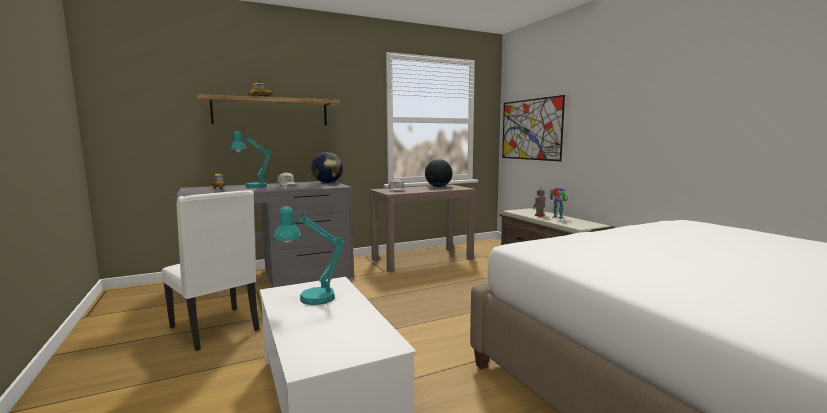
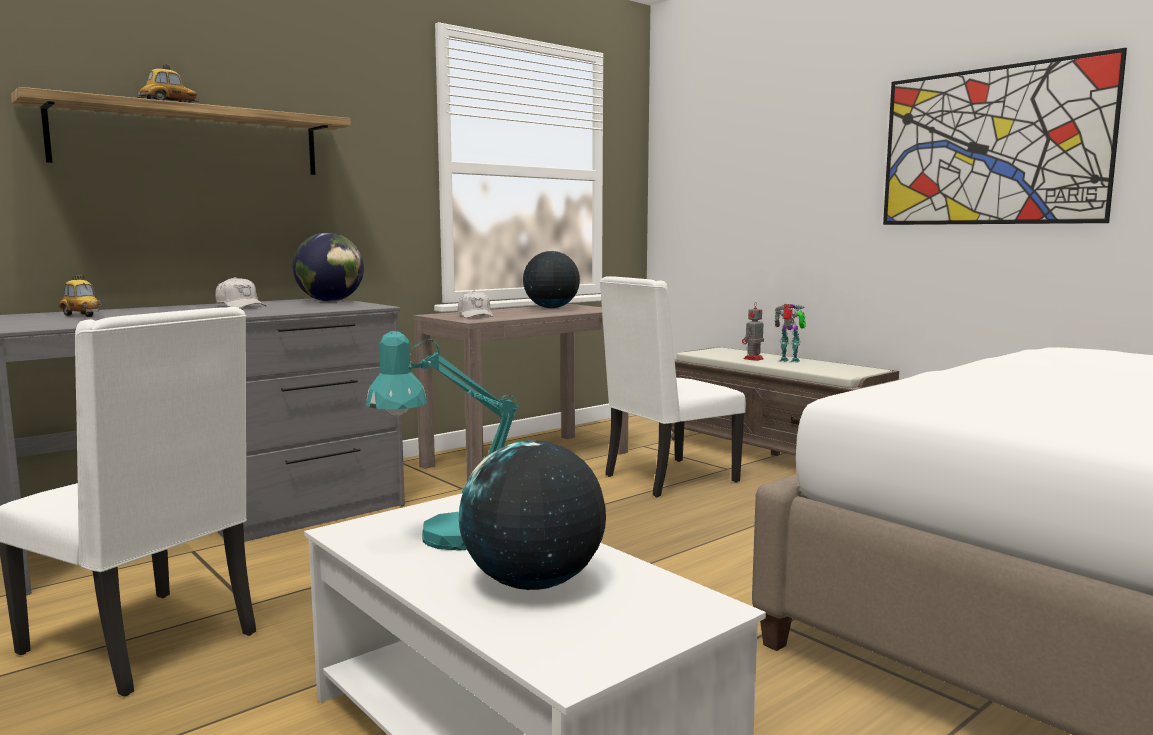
camera: 15 degrees left, 0 degrees up
(251, 186) = (159, 311): turquoise table lamp -> none
(327, 324) = (533, 583): none -> globe
(484, 274) = (667, 479): none -> white chair
(530, 129) = (718, 194): picture -> picture (991, 146)

